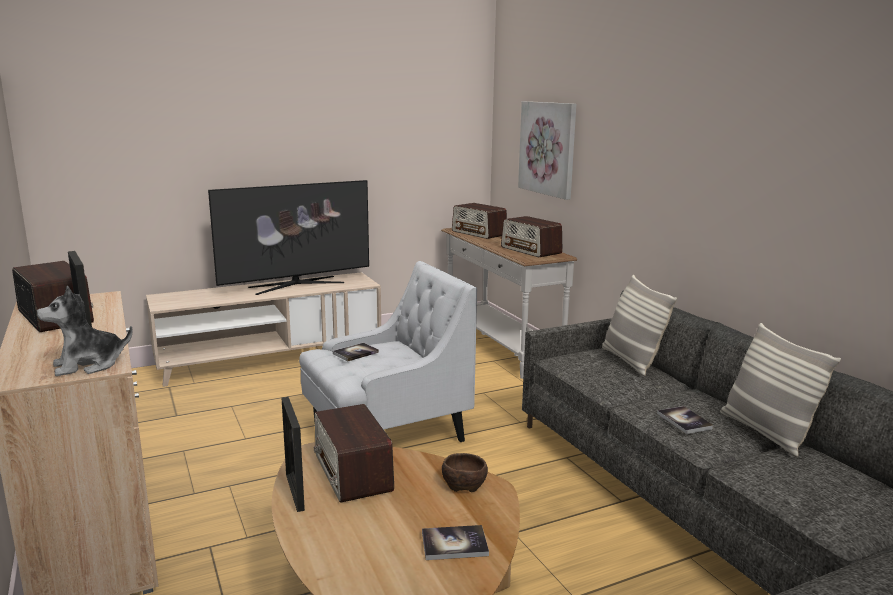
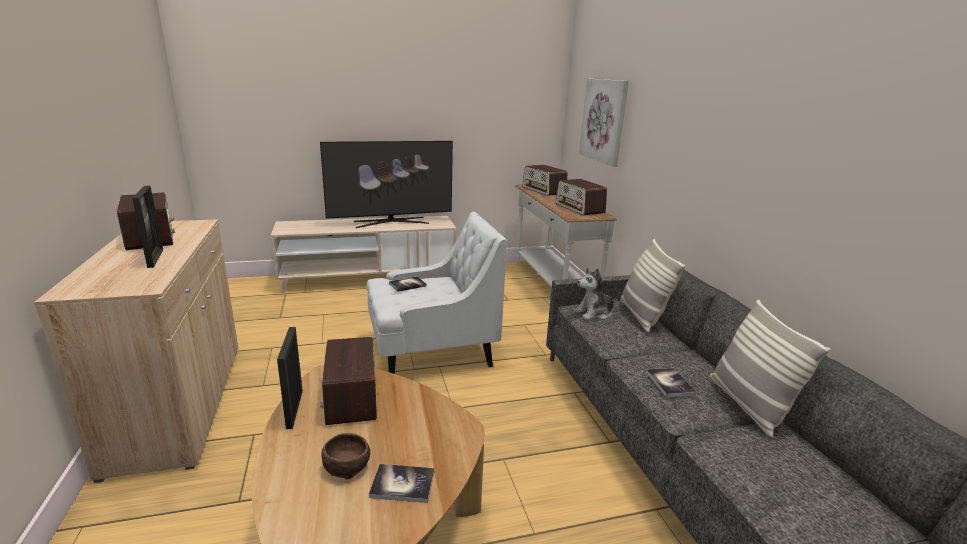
camera: 10 degrees right, 5 degrees up
(88, 365) = (133, 283): plush toy -> plush toy (594, 313)
(463, 483) = (440, 420): brown bowl -> brown bowl (347, 466)

